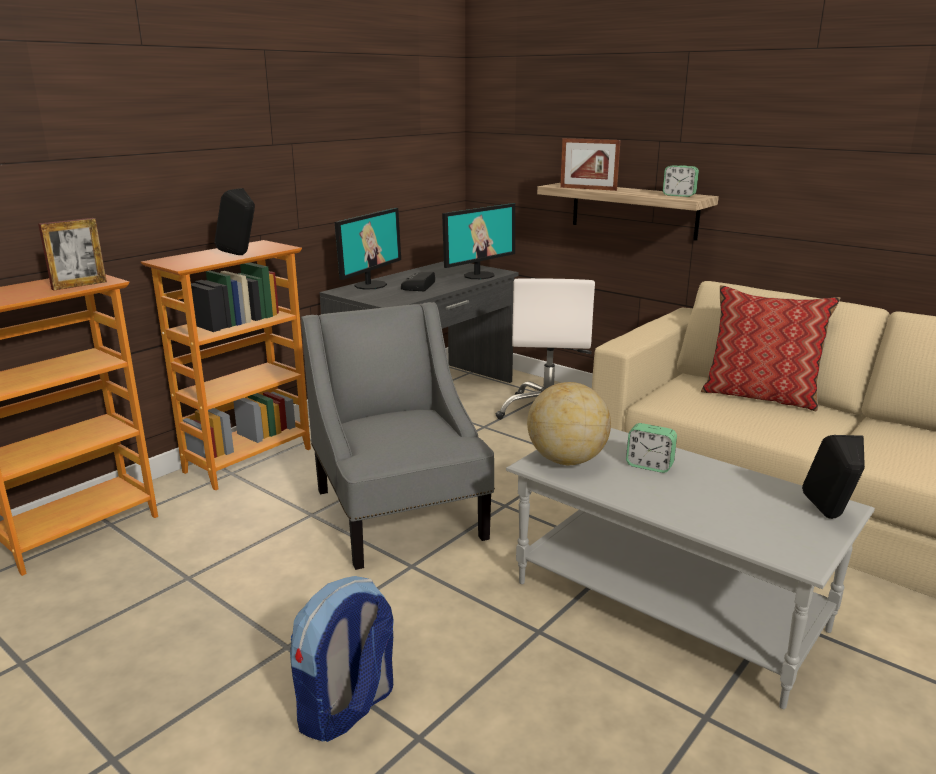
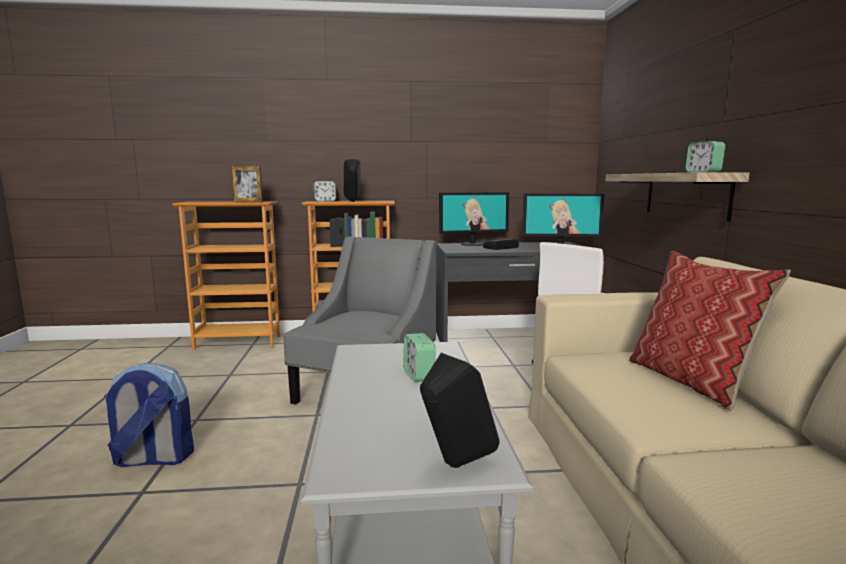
camera: 45 degrees right, 10 degrees down
(178, 258) = (325, 201): none -> alarm clock
(566, 460) = (376, 353): globe -> none
(588, 188) = (638, 173): picture frame -> none

